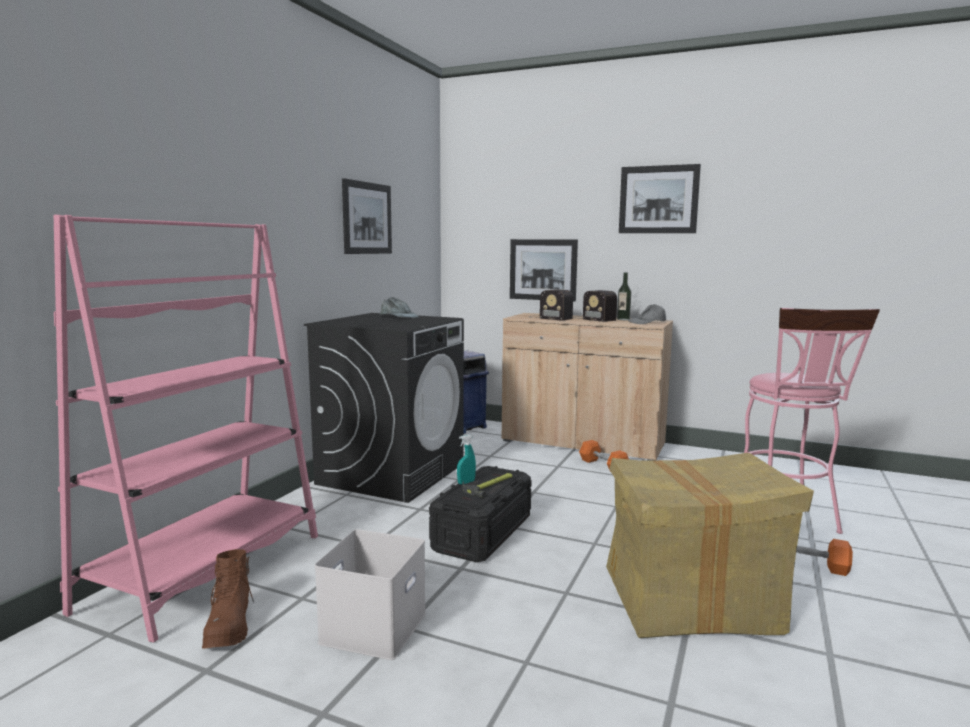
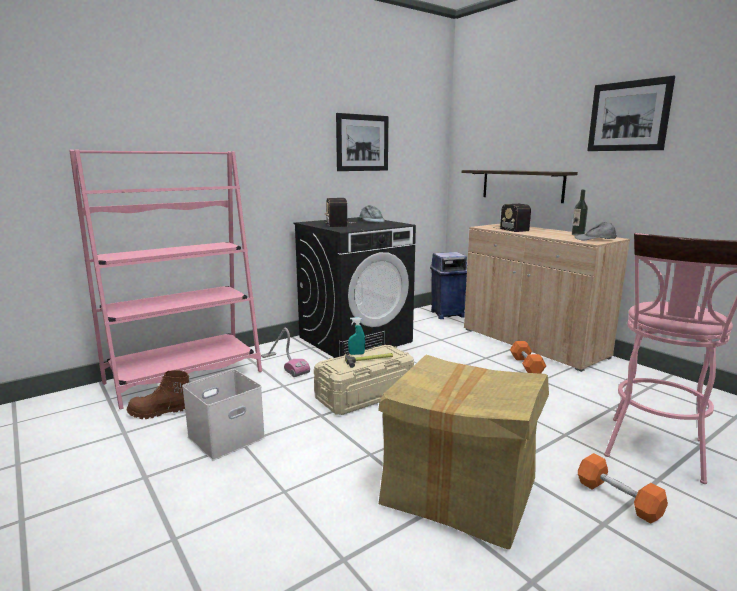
camera: 30 degrees right, 5 degrees up
(230, 626) = (160, 412): brown boot -> brown boot turned 60 degrees clockwise
(337, 522) = (284, 365): none -> vacuum cleaner
(483, 533) = (365, 395): black storage box -> beige storage box
(543, 269) = (522, 185): picture -> shelf
(592, 318) = (549, 232): radio -> radio (337, 224)

